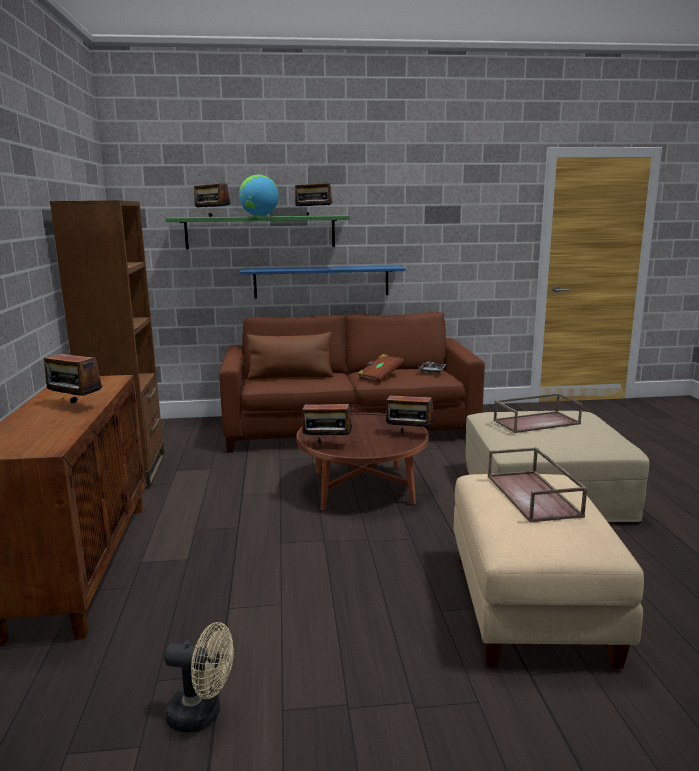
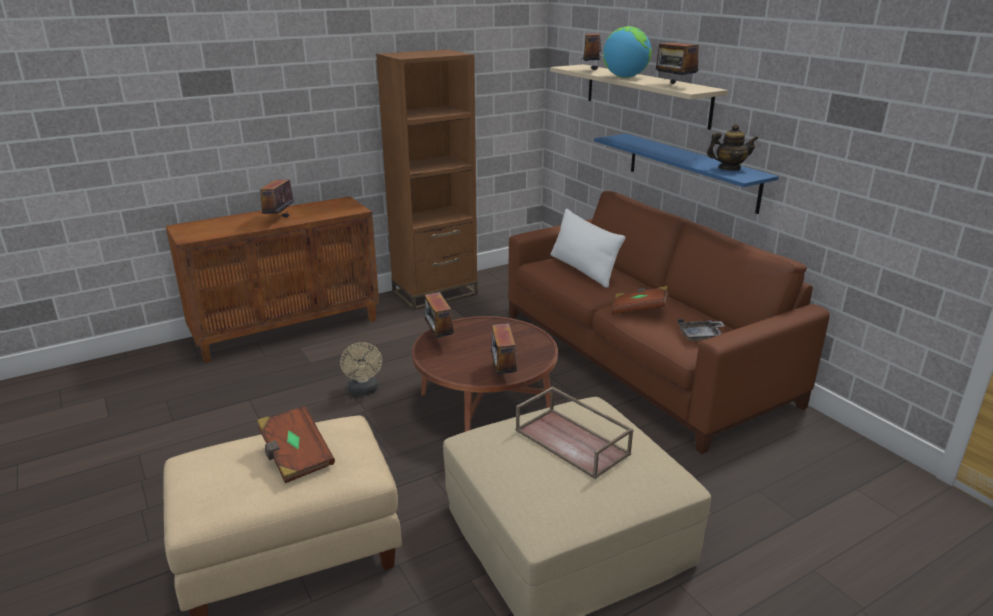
camera: 65 degrees right, 10 degrees up
(203, 714) = (134, 427): beige fan -> beige fan (364, 391)
(260, 232) = (645, 94): green shelf -> beige shelf
(290, 377) = (583, 269): brown pillow -> white pillow
(371, 266) = (729, 168): none -> teapot
(534, 496) = (295, 457): brown tray -> brown book

